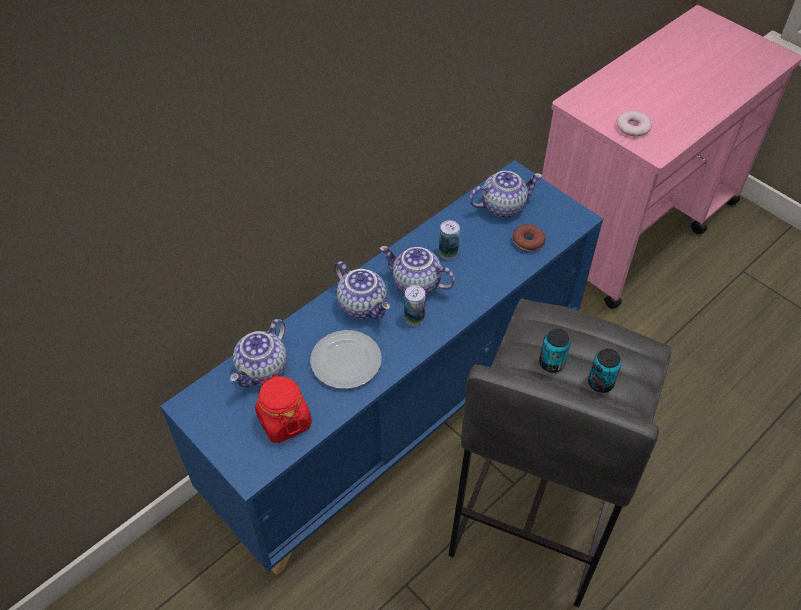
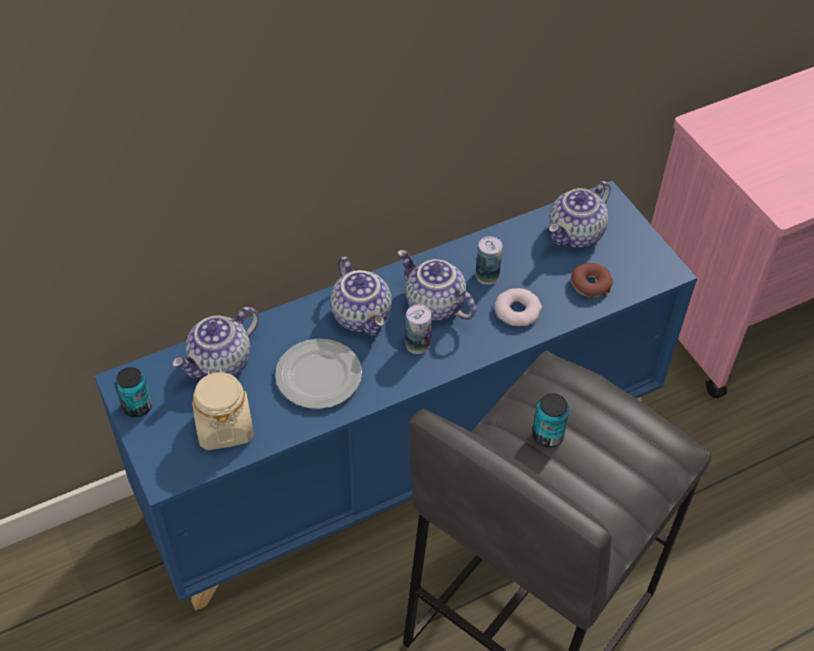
camera: 15 degrees right, 0 degrees up
(284, 420) = (224, 427): red jar -> beige jar
(503, 206) = (576, 234): teapot -> teapot turned 135 degrees clockwise
(600, 383) = (598, 474): can -> can (137, 406)
(633, 127) = (767, 170): donut -> donut (517, 311)

